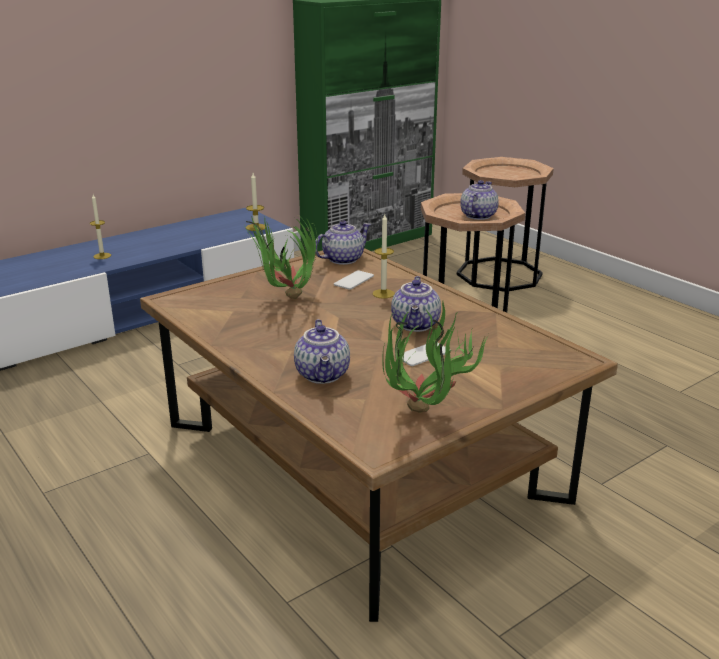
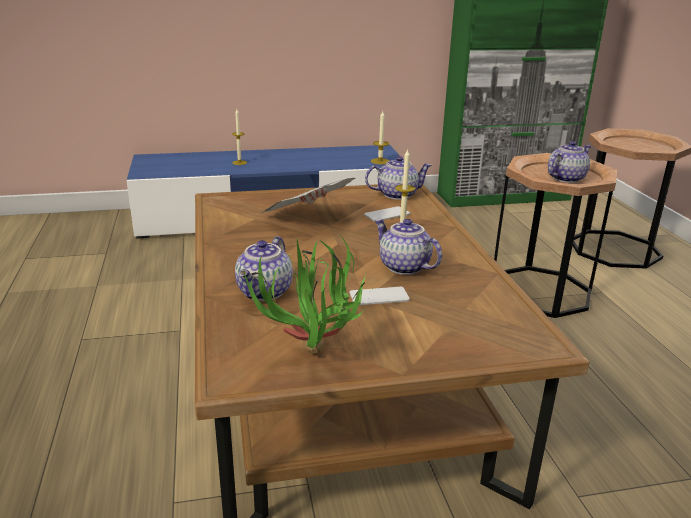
camera: 25 degrees right, 0 degrees up
(285, 300) = (307, 219): potted plant -> newspaper
(416, 325) = (403, 267): teapot -> teapot turned 105 degrees clockwise

